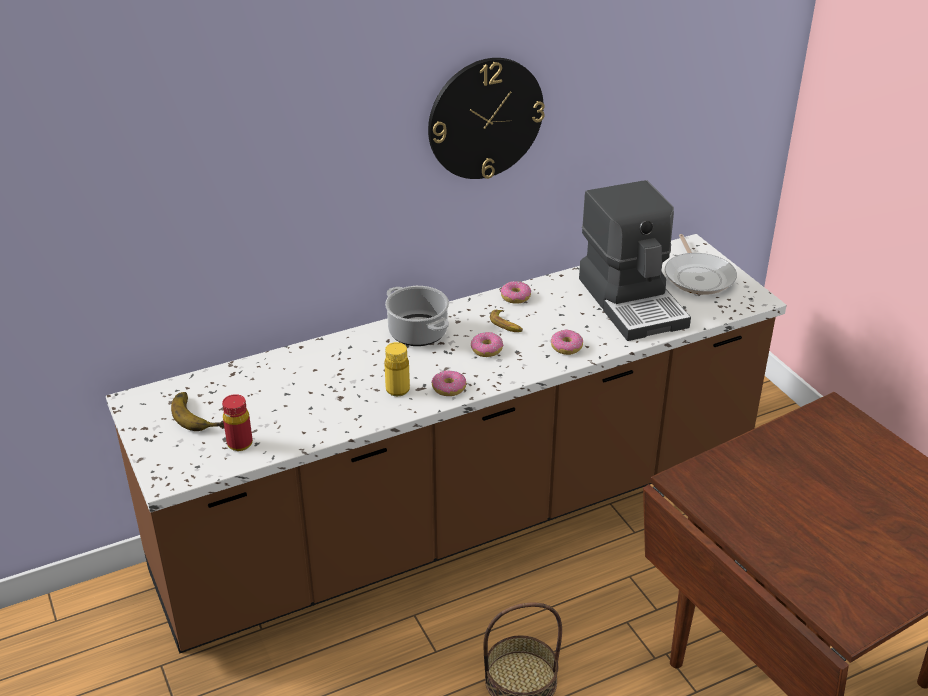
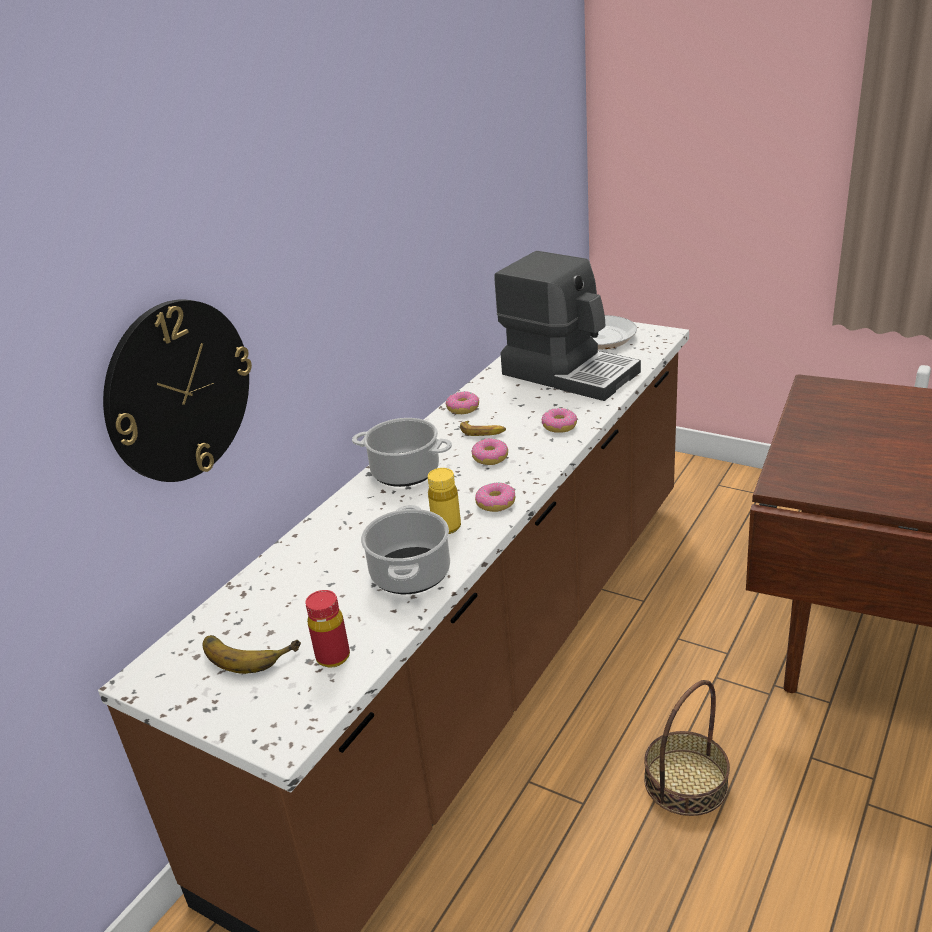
camera: 30 degrees left, 5 degrees down
(339, 413) = (411, 574): none -> cooking pot
(485, 118) = (396, 212): wall clock -> wall clock (178, 391)

